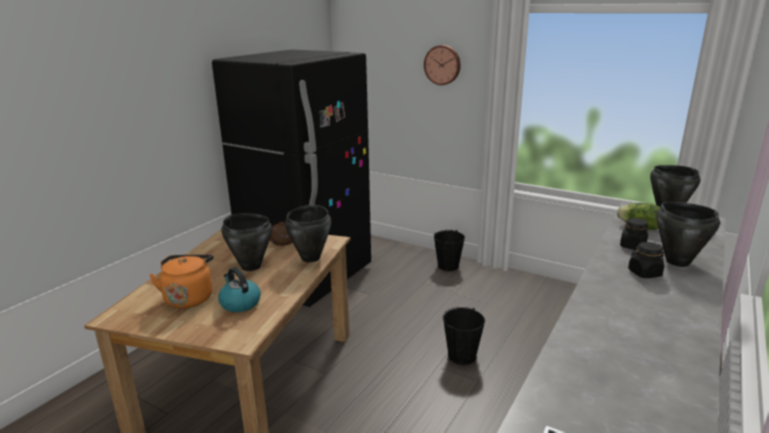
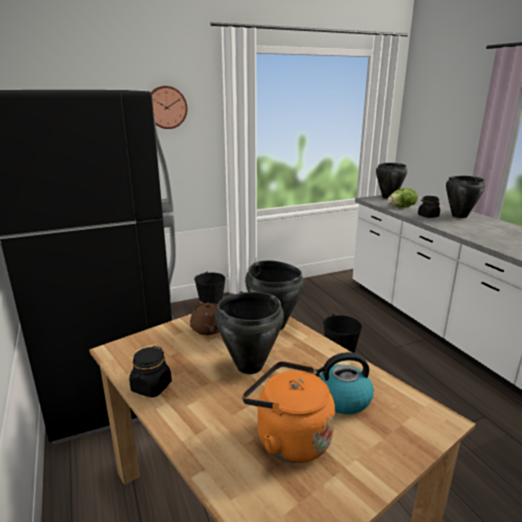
camera: 55 degrees left, 0 degrees up
(644, 273) = (469, 225): black jar -> black jar (151, 387)

